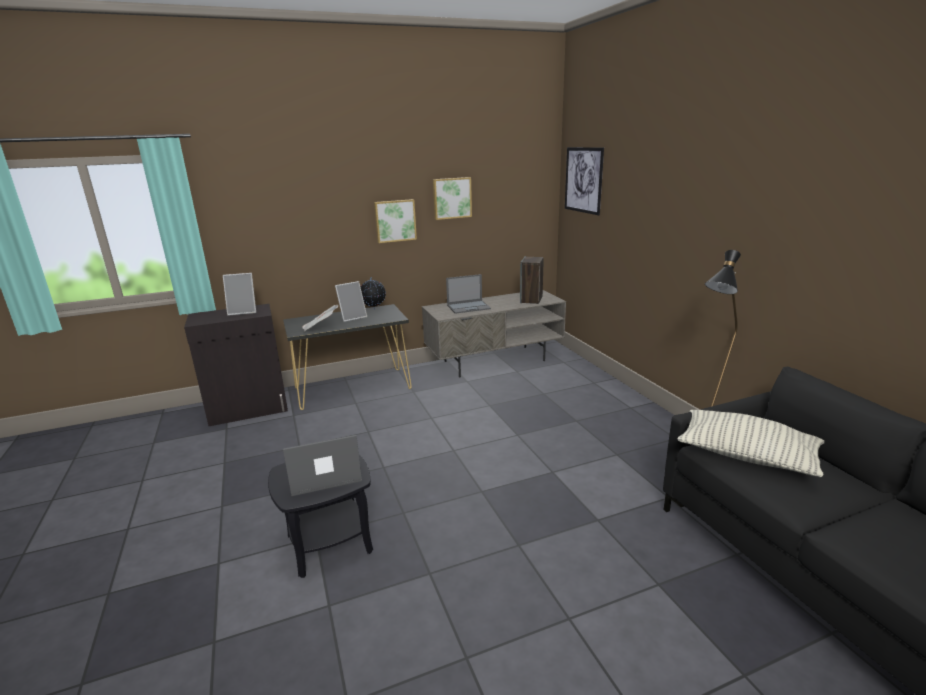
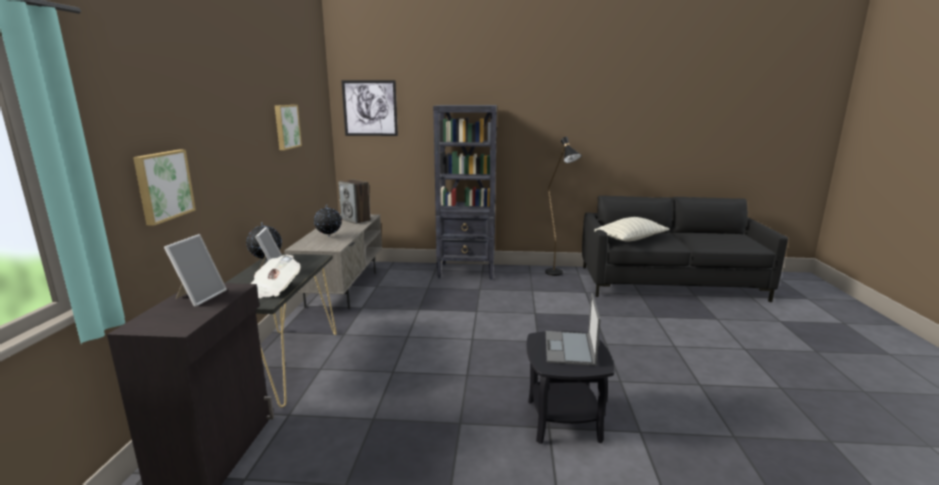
camera: 65 degrees left, 5 degrees down
(395, 220) = (256, 153): picture -> picture (163, 185)
(469, 307) = (329, 237): laptop -> globe
(615, 400) = (467, 271): none -> black bookcase

